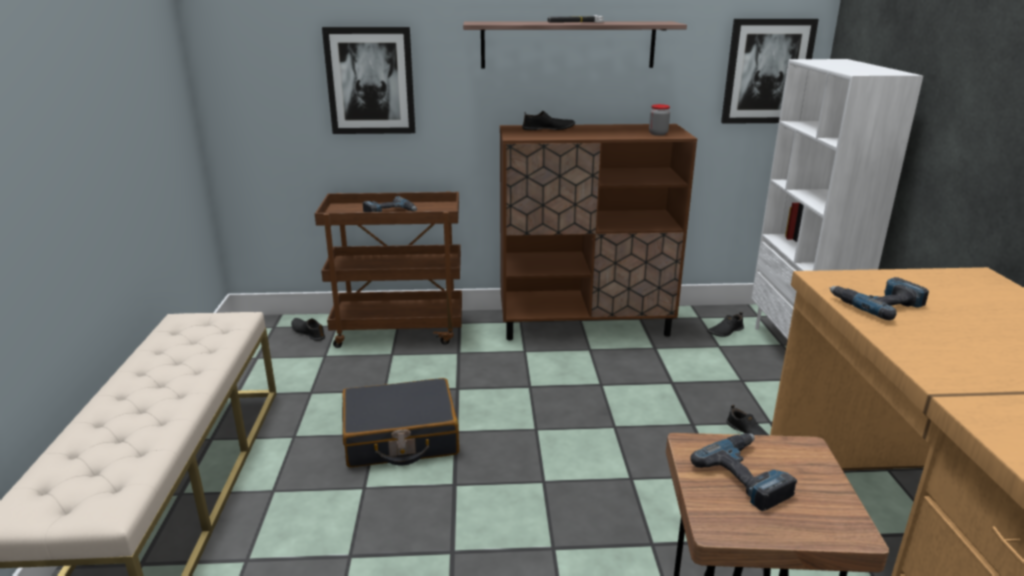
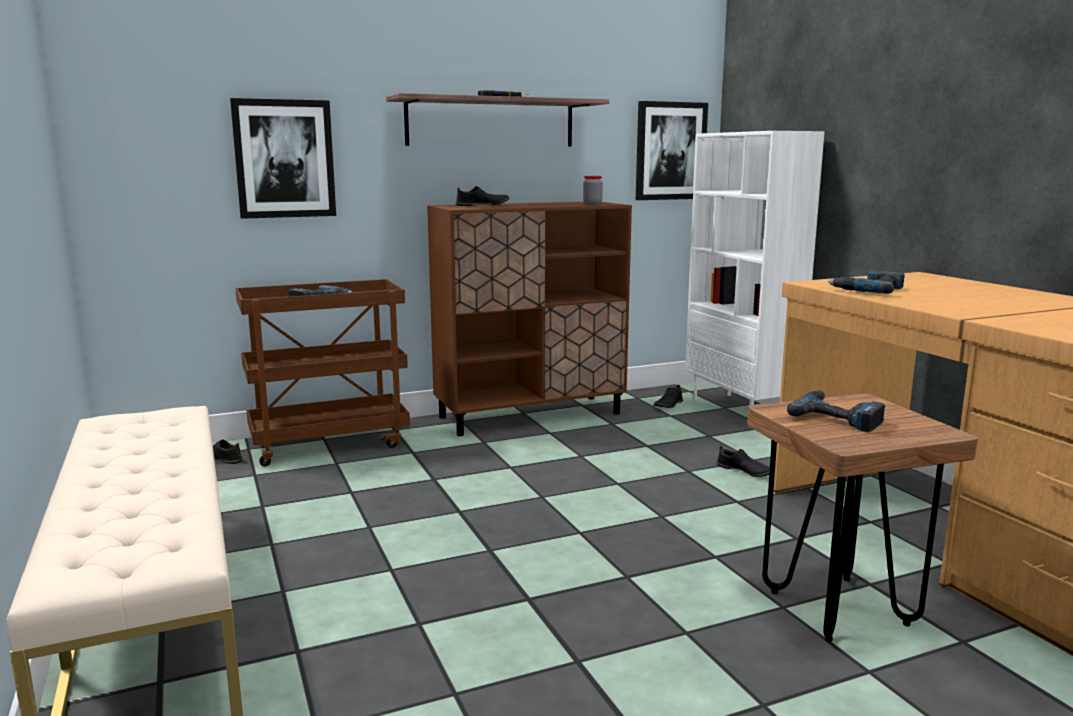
camera: 20 degrees left, 10 degrees down
(400, 437) = (401, 525): black suitcase -> none

